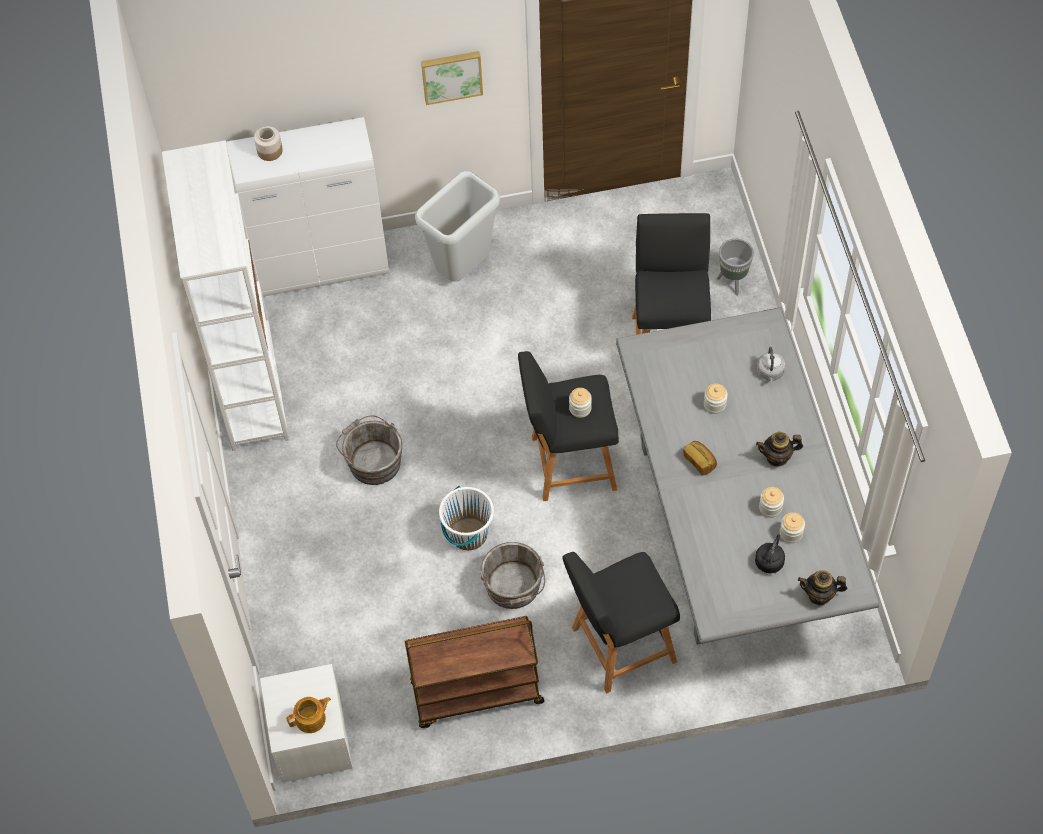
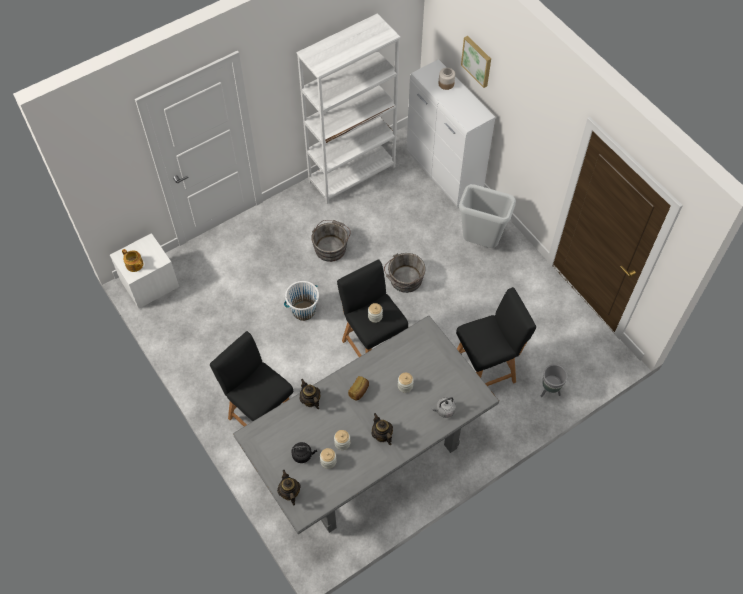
camera: 65 degrees right, 0 degrees up
(451, 75) = (538, 139): picture -> picture (477, 61)
(476, 694) = (204, 351): brown cart -> none
(513, 588) = (278, 346): grey bucket -> grey bucket (404, 280)
(689, 525) = (310, 400): none -> teapot

